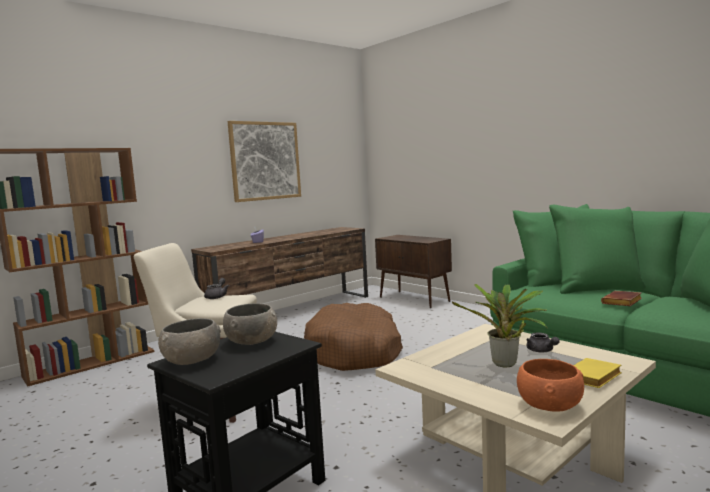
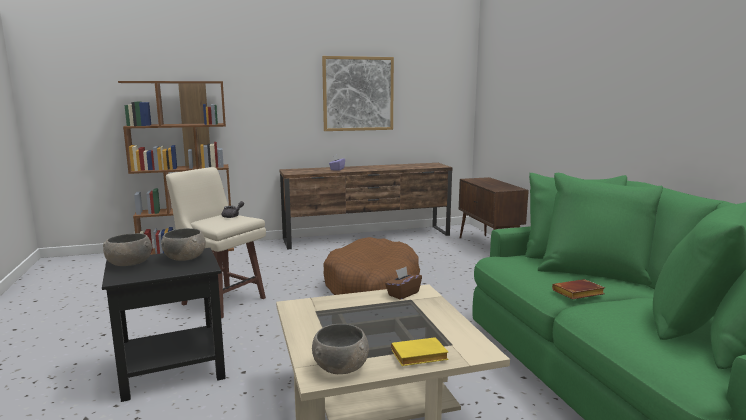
camera: 25 degrees right, 5 degrees up
(479, 335) = (403, 294): none -> brown tissue box
(505, 365) = (372, 325): potted plant -> none
(541, 351) = (425, 321): grey teapot -> none
(549, 405) = (340, 366): orange bowl -> grey bowl

